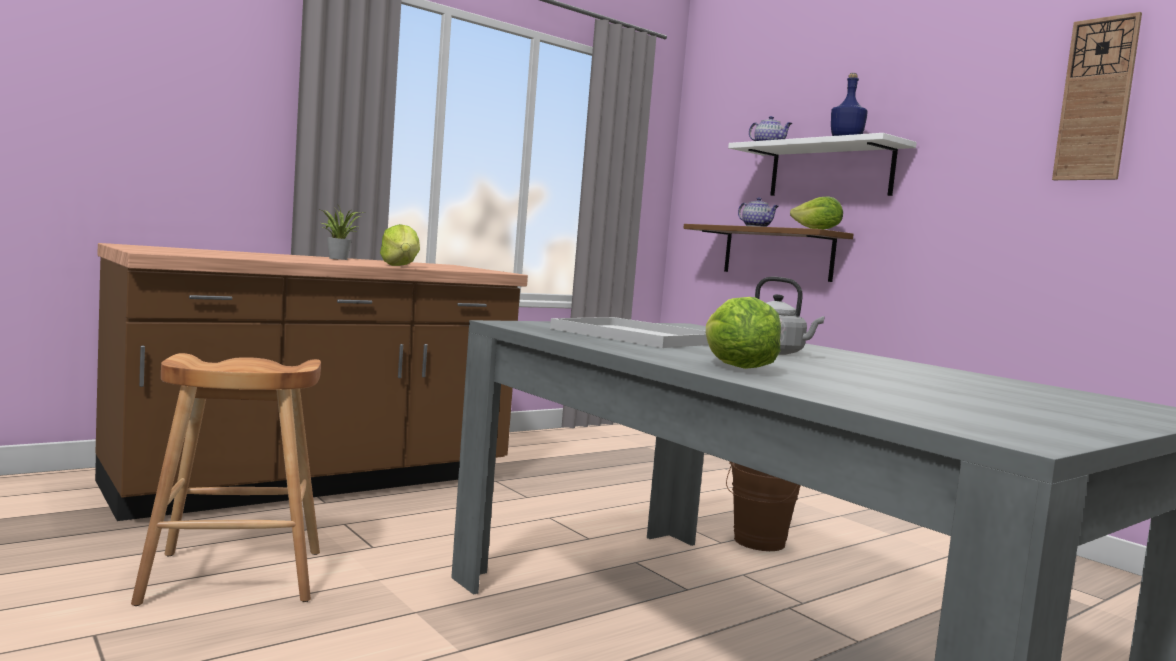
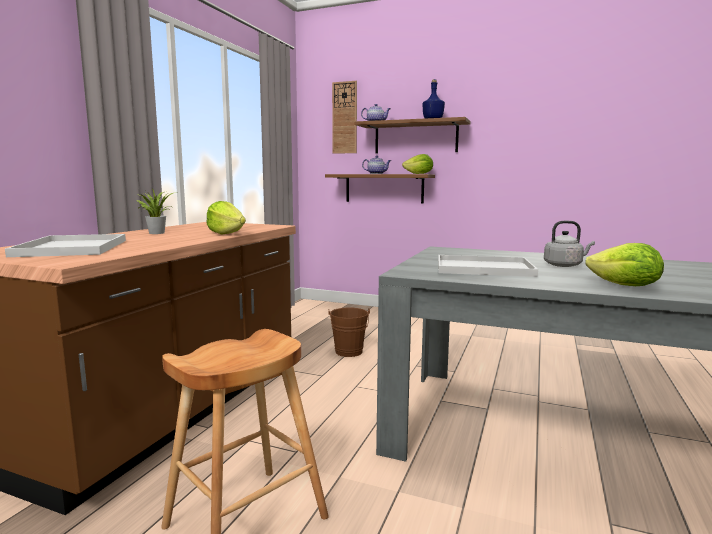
camera: 30 degrees left, 5 degrees up
(208, 252) = (72, 247): none -> white tray
(757, 543) = (469, 366): brown bucket -> brown bucket (349, 353)
(830, 171) = (415, 137): white shelf -> brown shelf
(1096, 99) = (570, 99): wall clock -> wall clock (344, 118)

